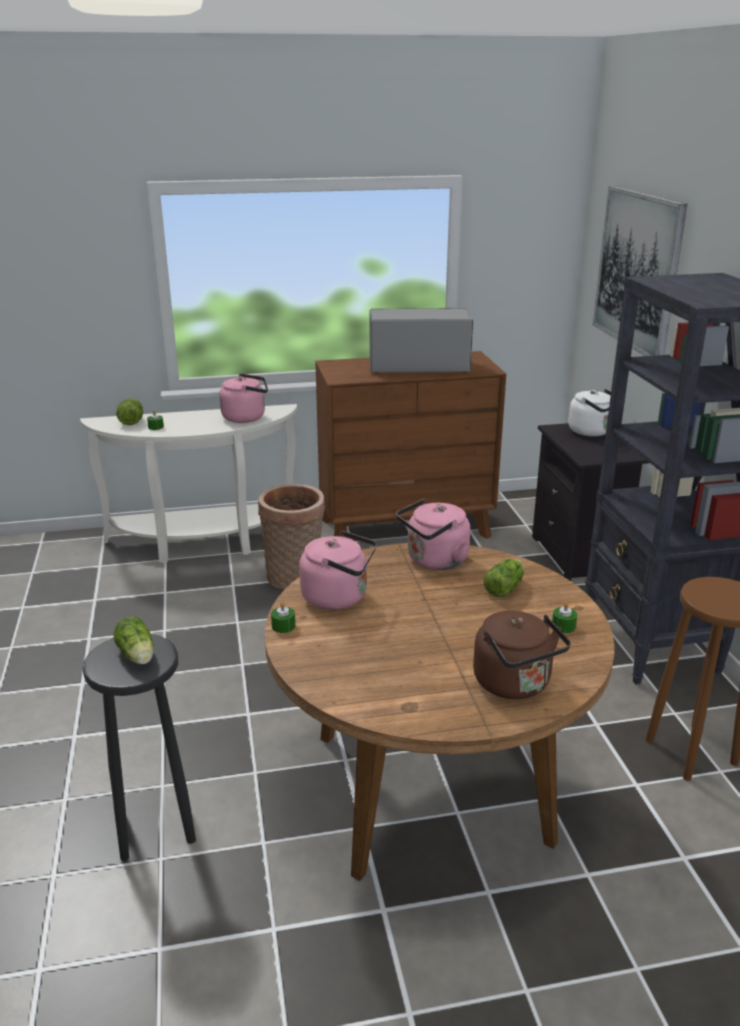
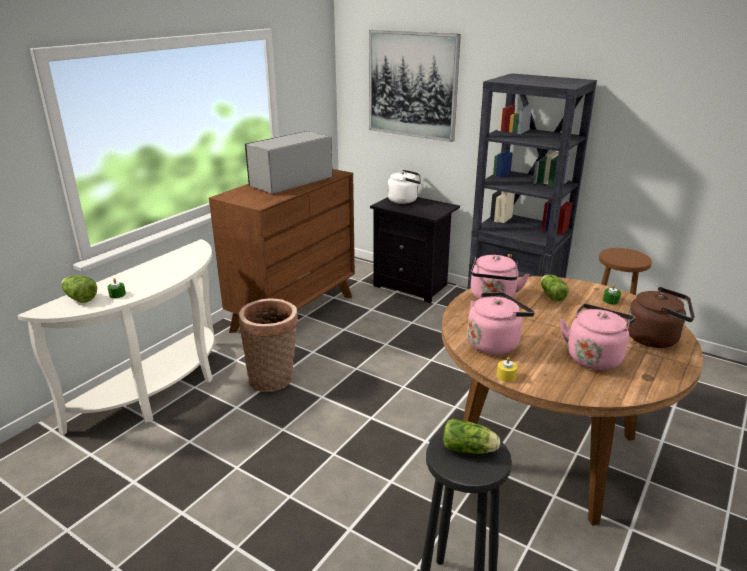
camera: 45 degrees left, 0 degrees up
(246, 417) = (183, 260): pink kettle -> pink kettle (594, 357)
(283, 626) = (506, 376): green candle -> yellow candle

